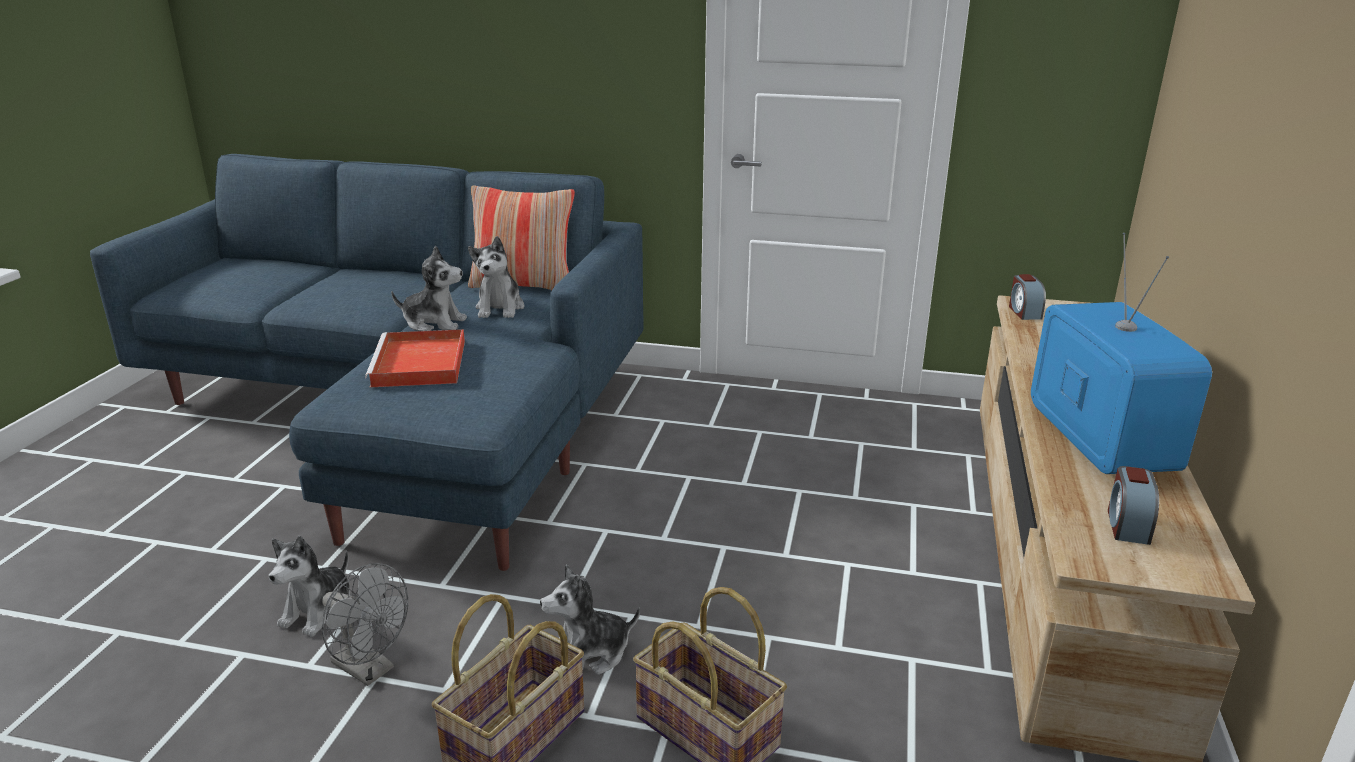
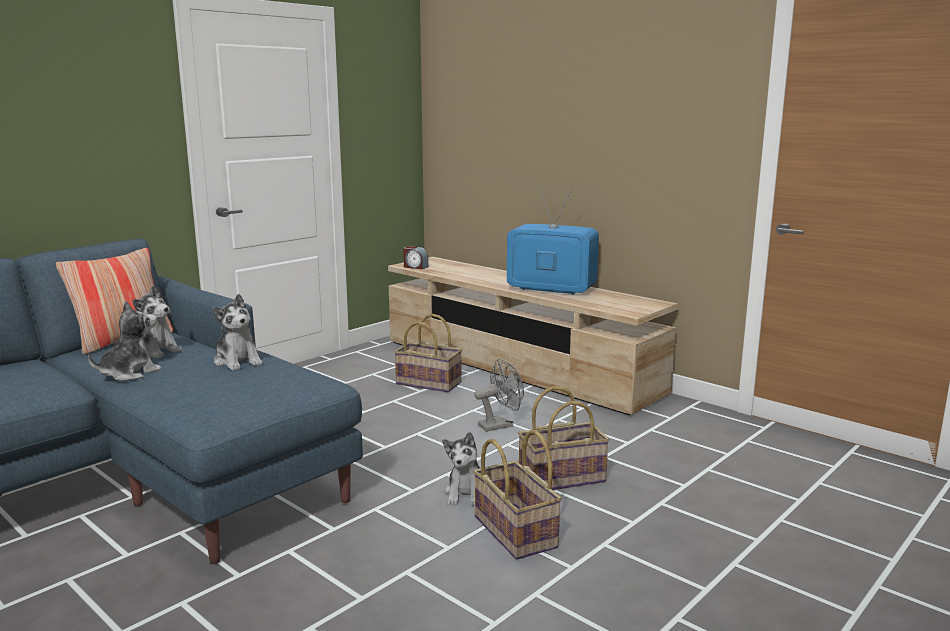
camera: 60 degrees left, 10 degrees down
(319, 611) = (297, 584): plush toy -> plush toy (238, 361)
(370, 669) = (395, 572): grey fan -> grey fan (500, 425)
(420, 364) = (204, 385): red tray -> none
(889, 494) = (429, 383): none -> basket
(1127, 525) = (615, 302): alarm clock -> none

